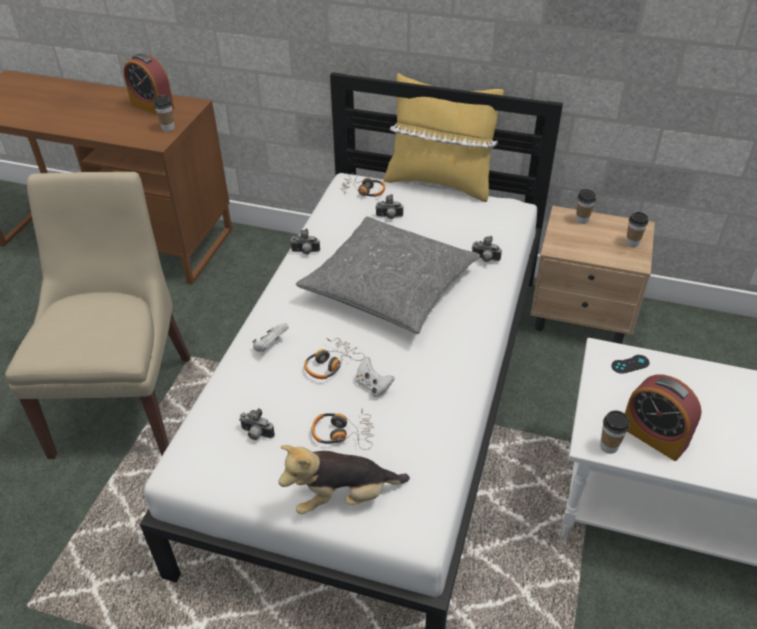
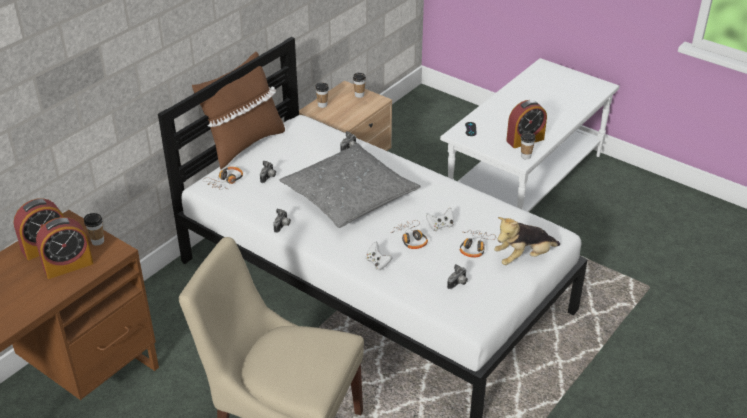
camera: 70 degrees left, 5 degrees down
(128, 125) = (68, 265): none -> alarm clock
(343, 497) = (523, 257): plush toy -> plush toy turned 60 degrees clockwise
(439, 182) = (243, 144): yellow pillow -> brown pillow

